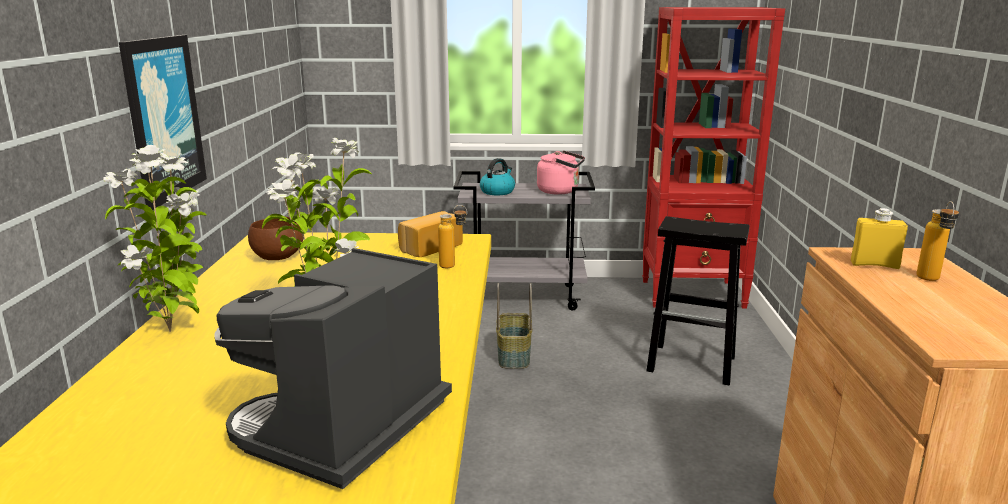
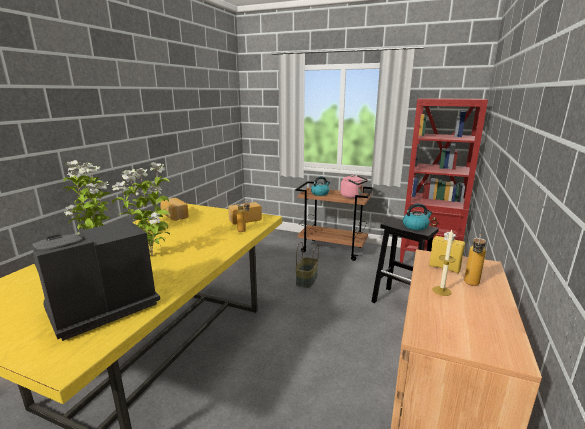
camera: 20 degrees right, 0 degrees up
(163, 118) = (129, 147): picture -> none
(277, 257) = (174, 216): brown bowl -> bread
(524, 296) = (333, 249): grey cart -> brown cart
(715, 226) = (415, 226): none -> kettle
(906, 293) = (441, 291): none -> candle

